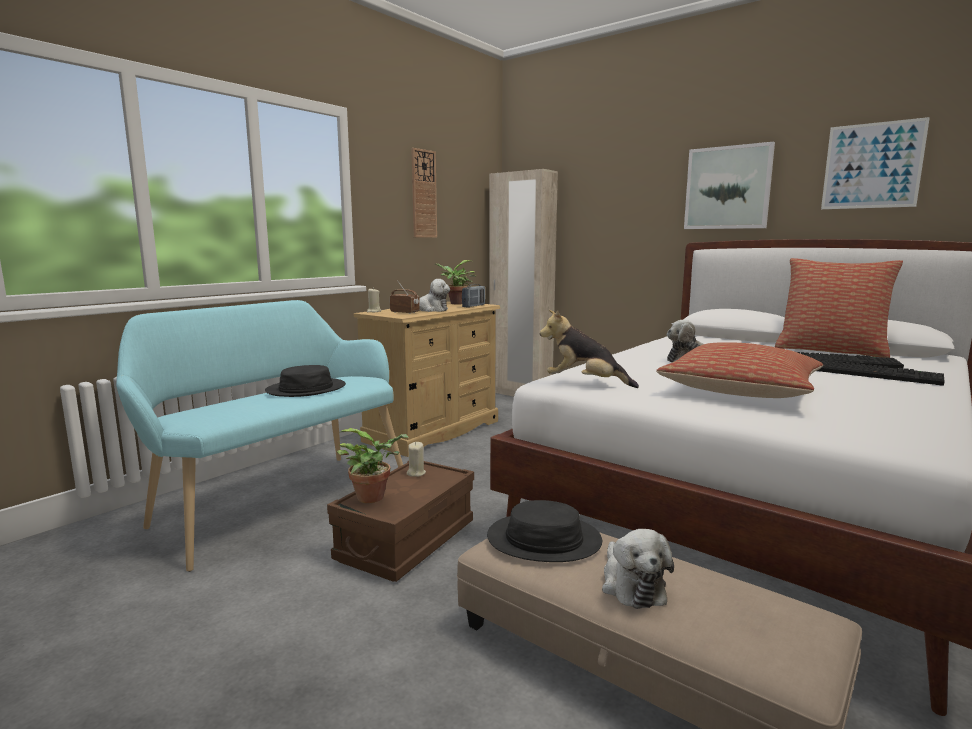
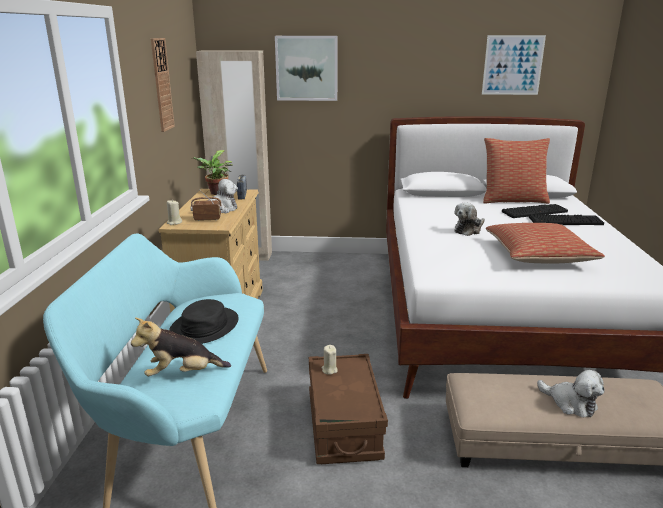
camera: 35 degrees left, 10 degrees up
(374, 497) = (338, 403): potted plant -> none
(544, 540) = (495, 393): black hat -> none
(585, 383) = (456, 272): plush toy -> plush toy (182, 374)
(727, 188) = (416, 75): picture -> picture (306, 68)

